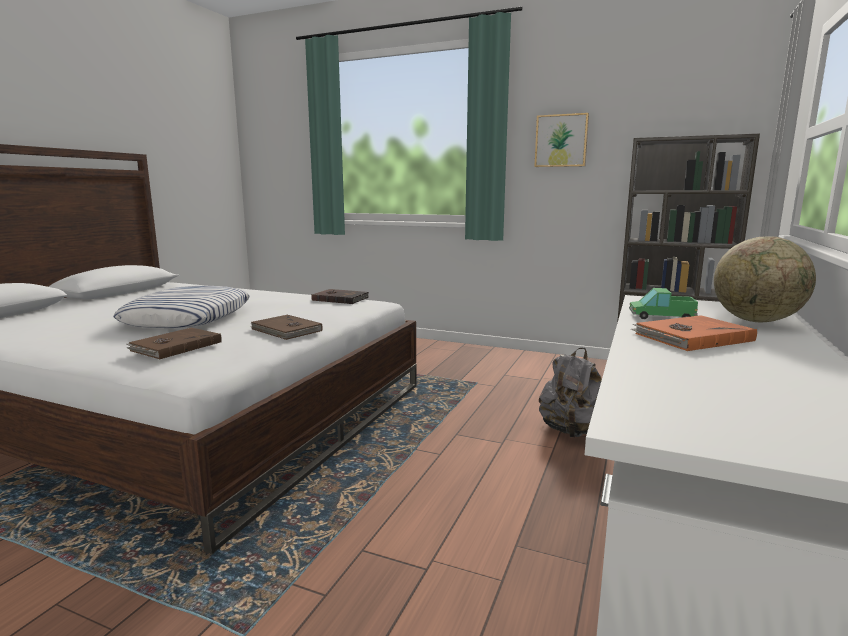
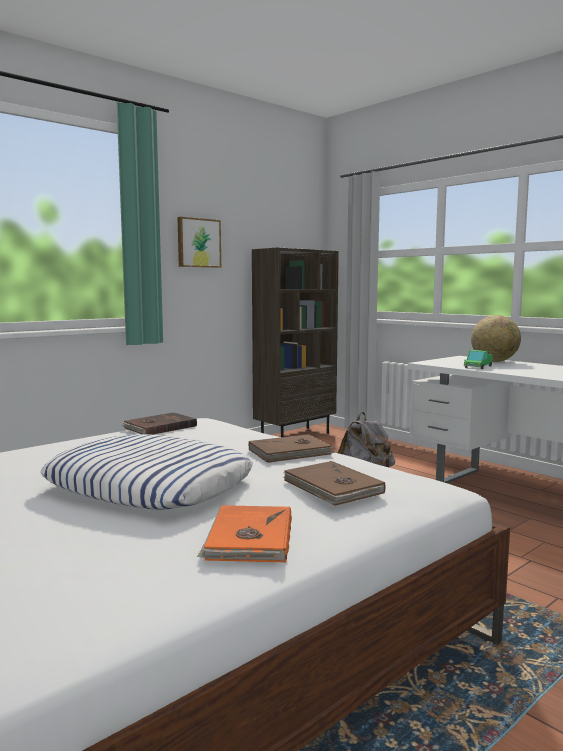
camera: 65 degrees left, 5 degrees down
(691, 337) = (527, 370): orange book -> orange book (248, 538)

